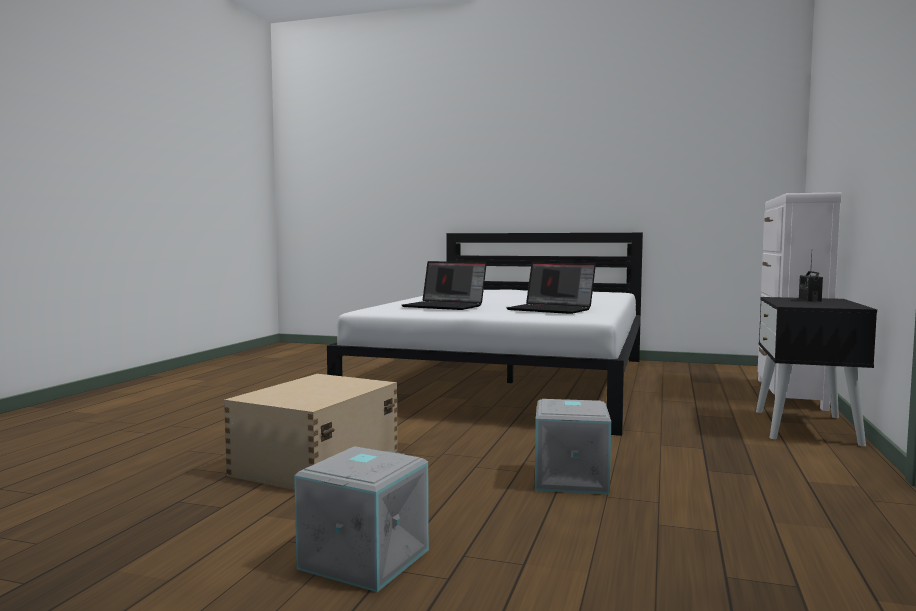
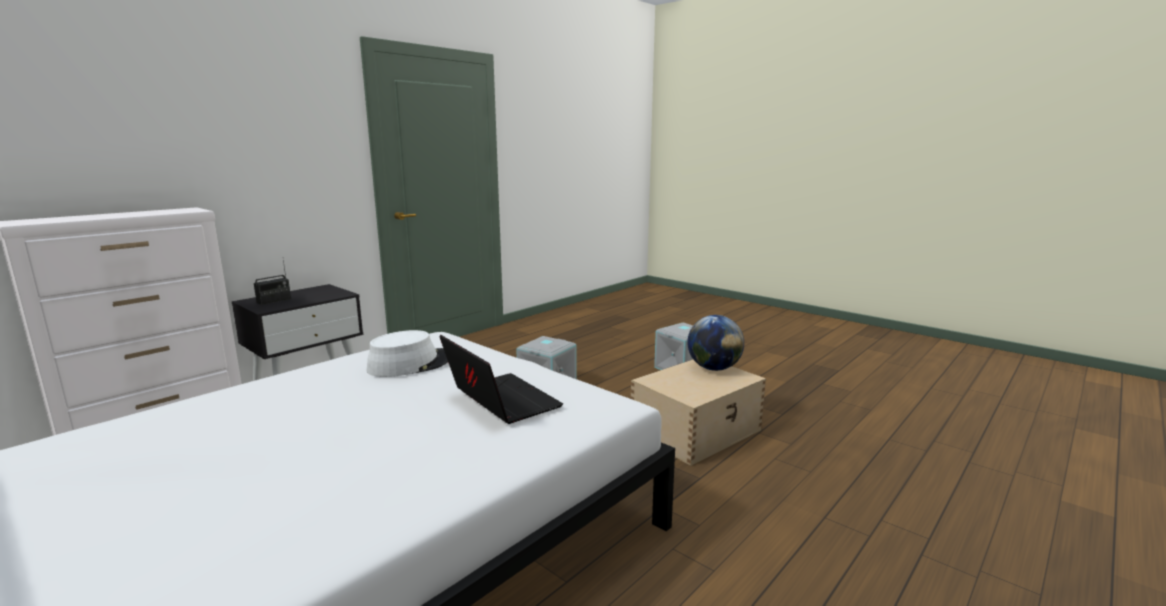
camera: 155 degrees left, 10 degrees up
(295, 400) = (713, 368): none -> globe
(552, 310) = (410, 364): laptop -> white hat

